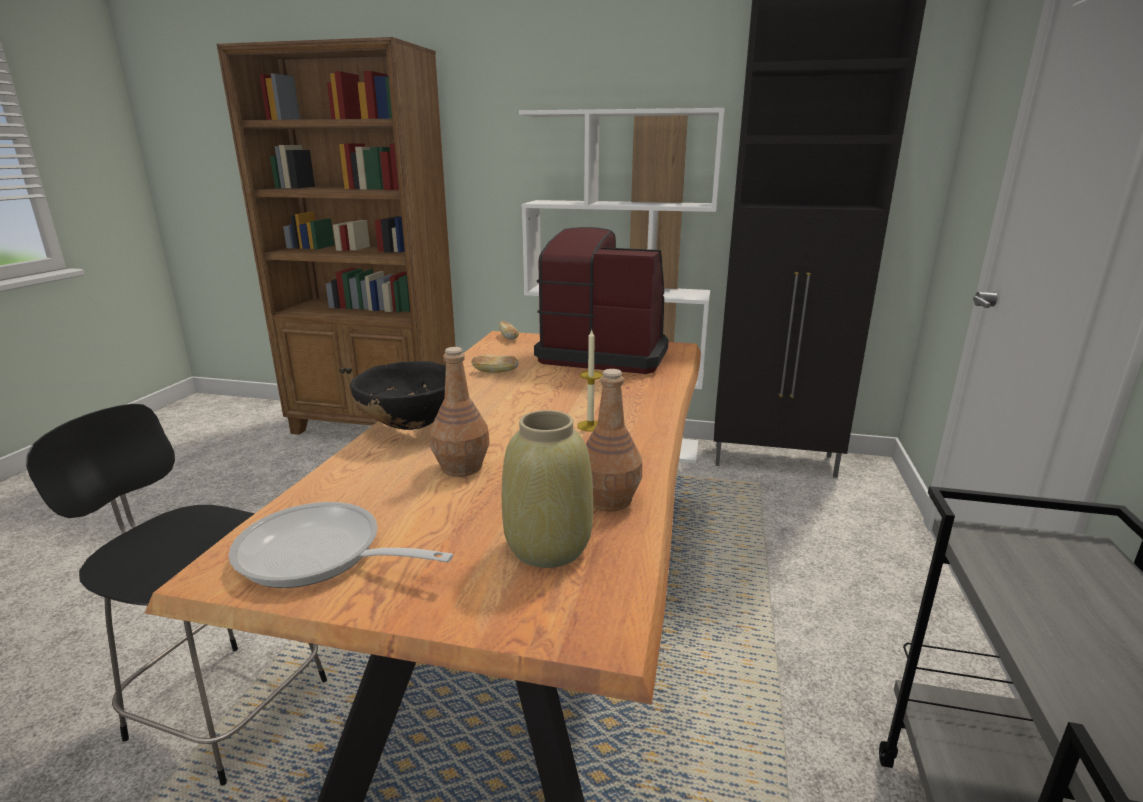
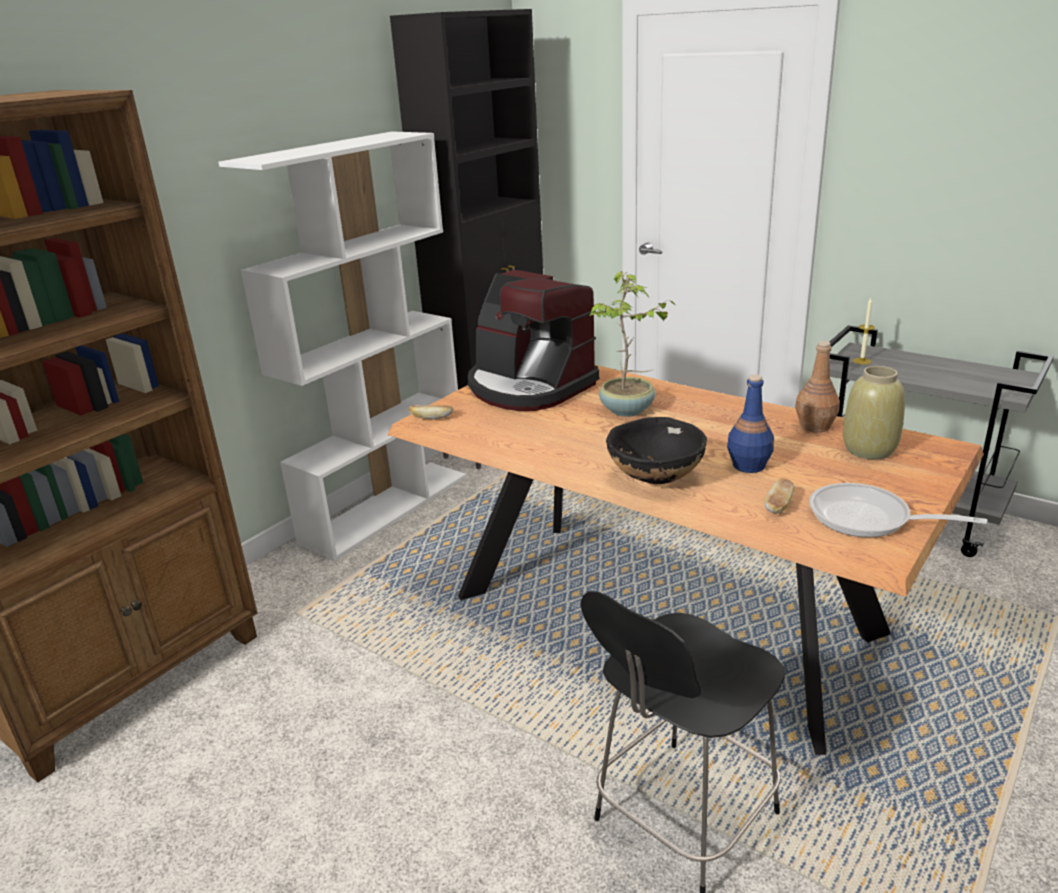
camera: 65 degrees left, 5 degrees up
(320, 556) = (868, 519): frying pan -> frying pan turned 75 degrees clockwise
(462, 467) = (749, 465): brown bottle -> blue bottle
(495, 372) = (540, 435): bread -> bread (779, 506)
(577, 395) = (628, 410): none -> potted plant
(590, 426) = (694, 415): candle -> candle (862, 361)
(603, 354) = (529, 387): coffee machine -> coffee machine turned 90 degrees counterclockwise

